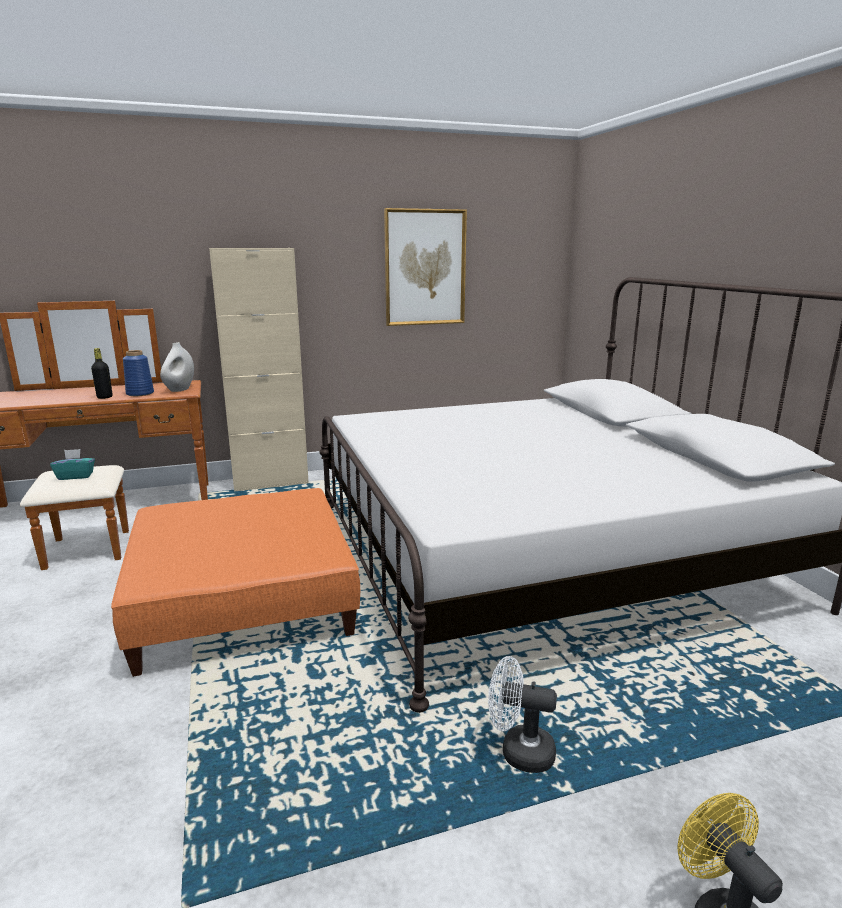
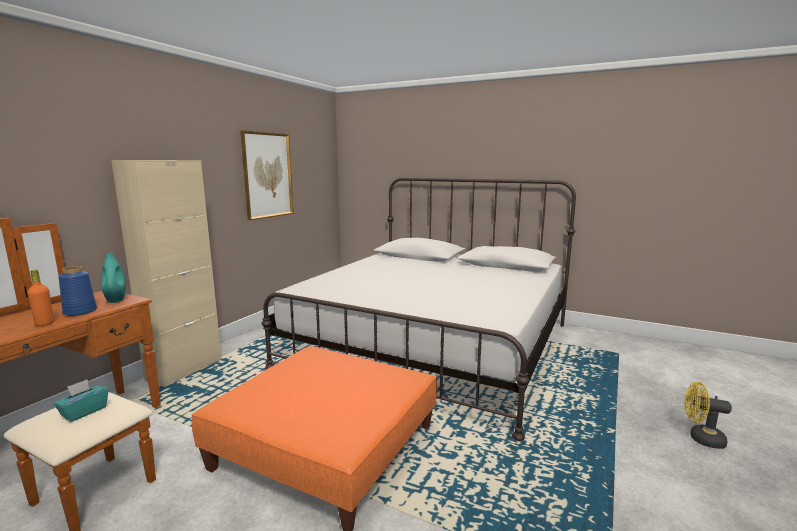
camera: 45 degrees left, 5 degrees down
(104, 397) = (44, 324): black bottle -> orange bottle
(180, 389) = (116, 300): white vase -> turquoise vase
(518, 752) = (577, 429): white fan -> none

